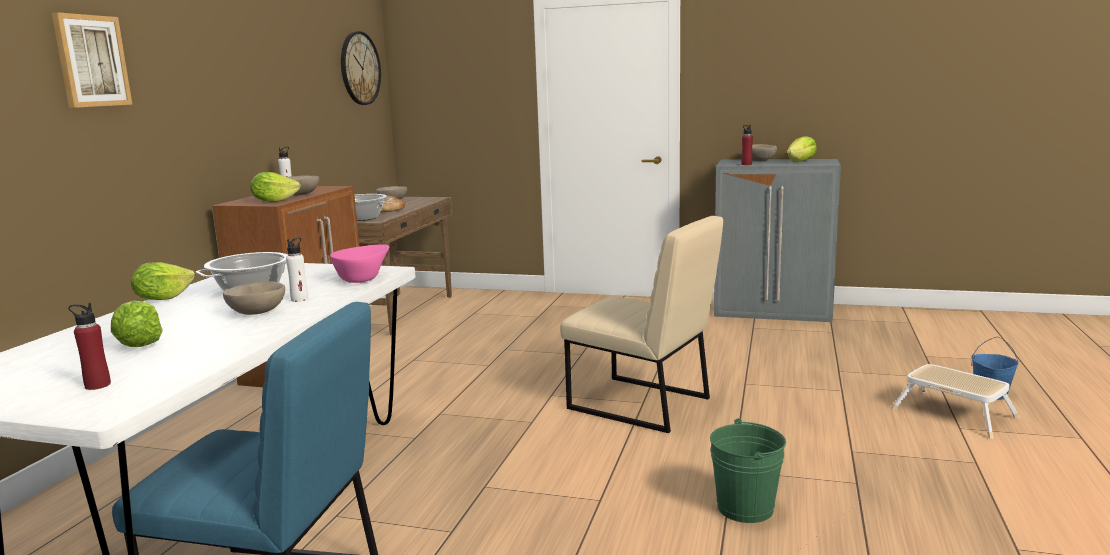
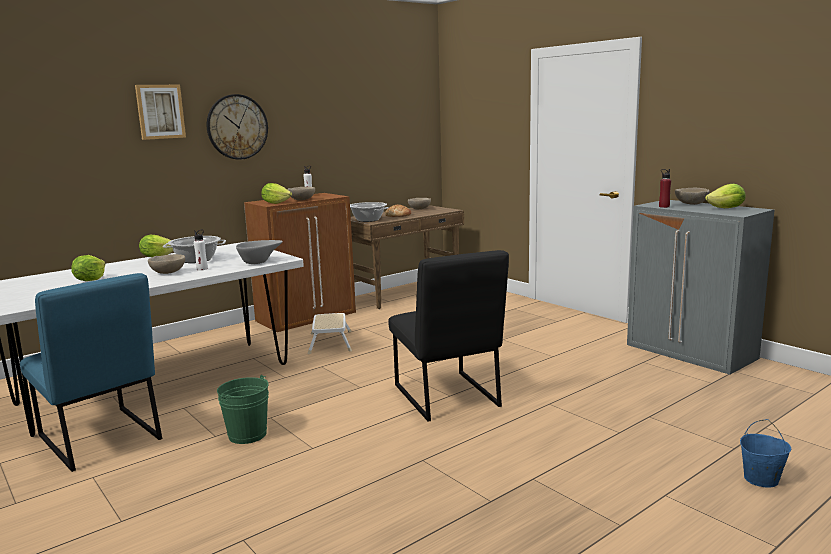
camera: 35 degrees right, 0 degrees up
(97, 385) = (33, 296): red bottle -> none
(360, 68) = (406, 107): wall clock -> wall clock (237, 127)
(363, 278) = (259, 262): pink bowl -> grey bowl
(642, 404) = (446, 397): beige chair -> black chair
(745, 508) = (384, 486): green bucket -> green bucket (247, 435)
(953, 413) = (685, 482): beige step ladder -> beige step ladder (330, 342)

